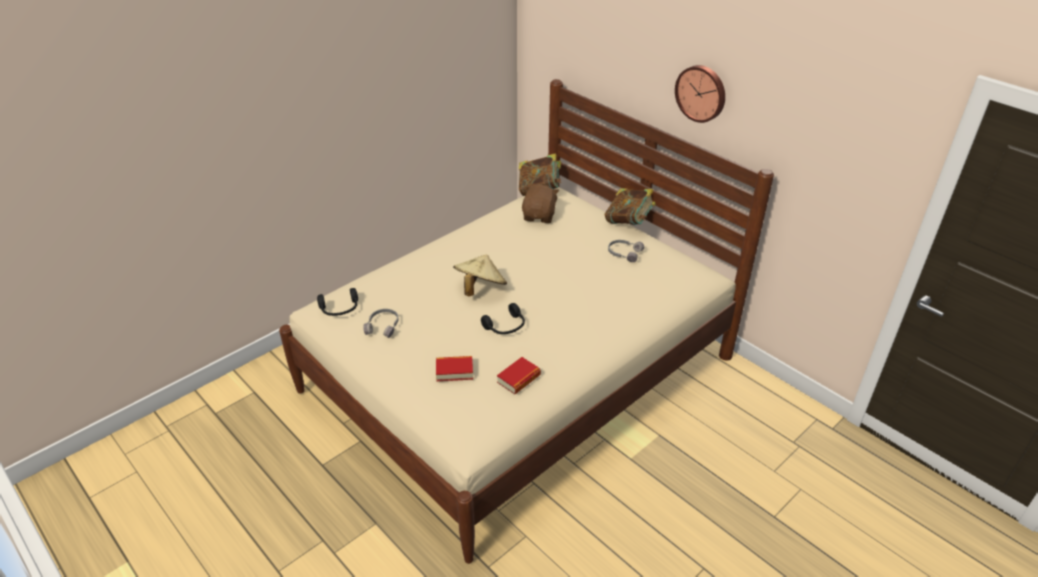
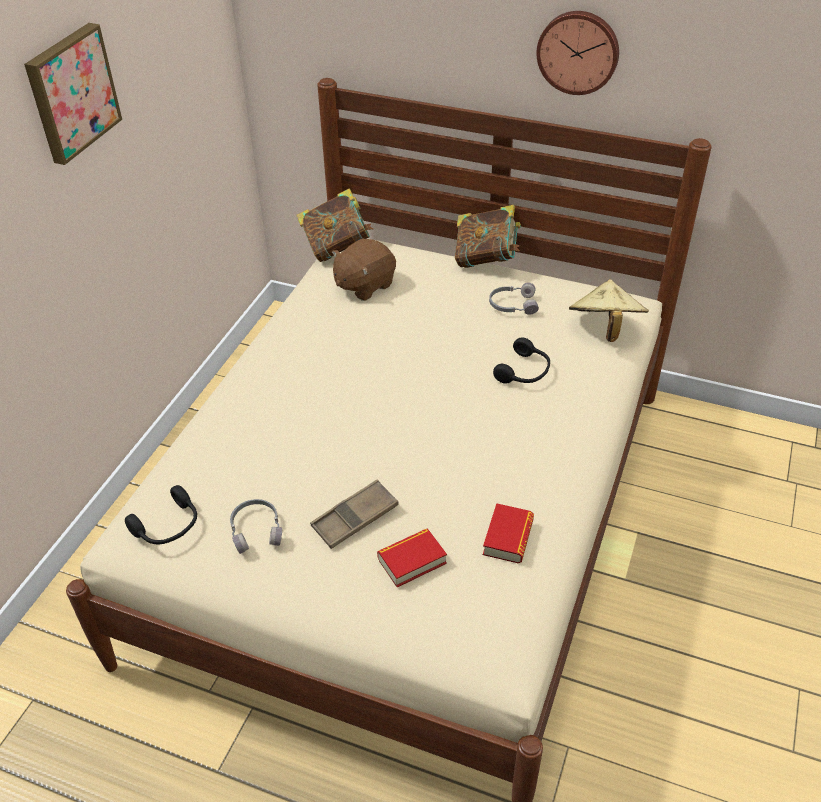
camera: 25 degrees left, 5 degrees up
(377, 53) = (71, 92): none -> picture
(439, 338) = (355, 518): none -> brown tray
(480, 289) = (359, 420): beige hat -> beige hat (604, 329)
(505, 327) = (435, 465): black headphones -> black headphones (524, 372)
(539, 216) = (364, 285): brown plush toy -> brown plush toy turned 120 degrees counterclockwise

